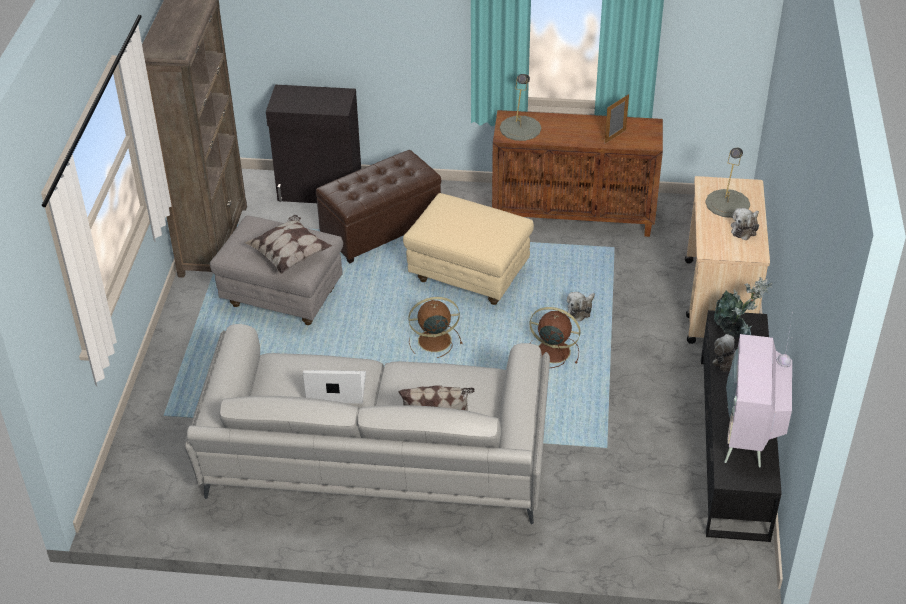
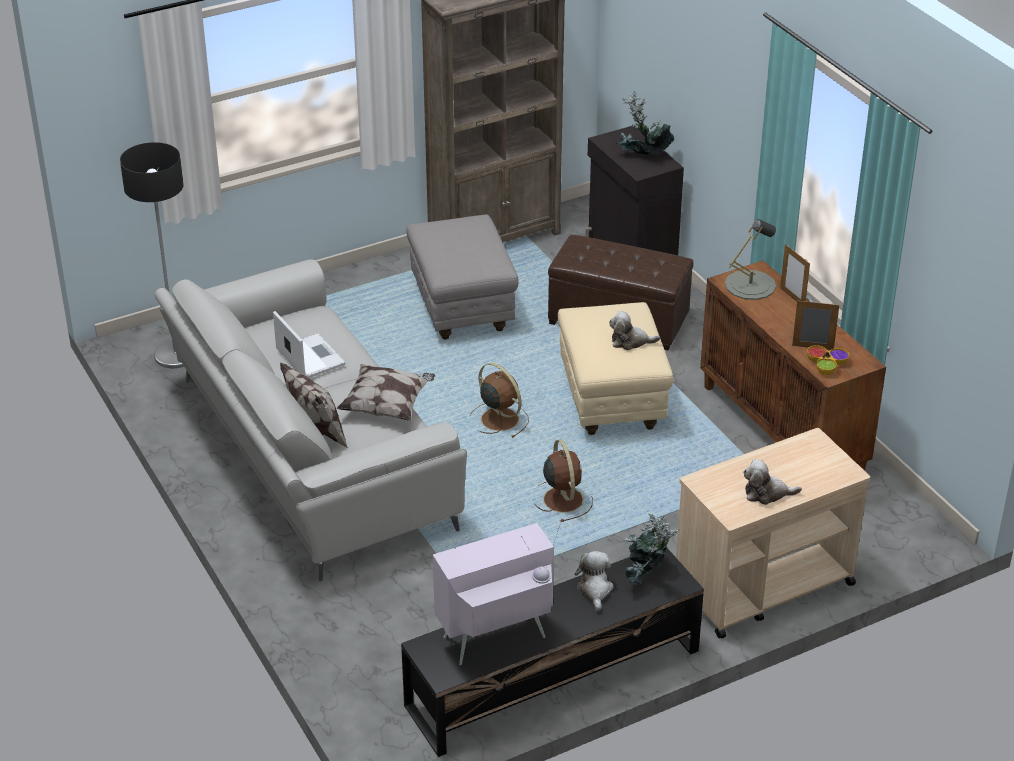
camera: 55 degrees right, 5 degrees down
(160, 490) = (175, 355): none -> floor lamp
(289, 255) = (455, 258): pillow -> pillow (387, 406)
(322, 100) = (642, 158): none -> potted plant
(552, 118) = (792, 298): none -> picture frame
(580, 310) = (642, 493): plush toy -> plush toy (630, 341)
(638, 140) = (826, 364): none -> bowl
(727, 203) = (797, 466): grey table lamp -> none

